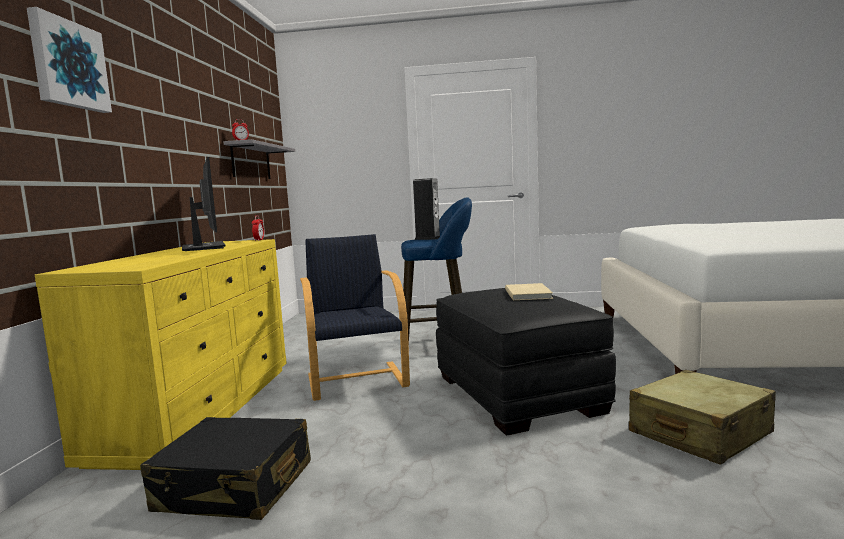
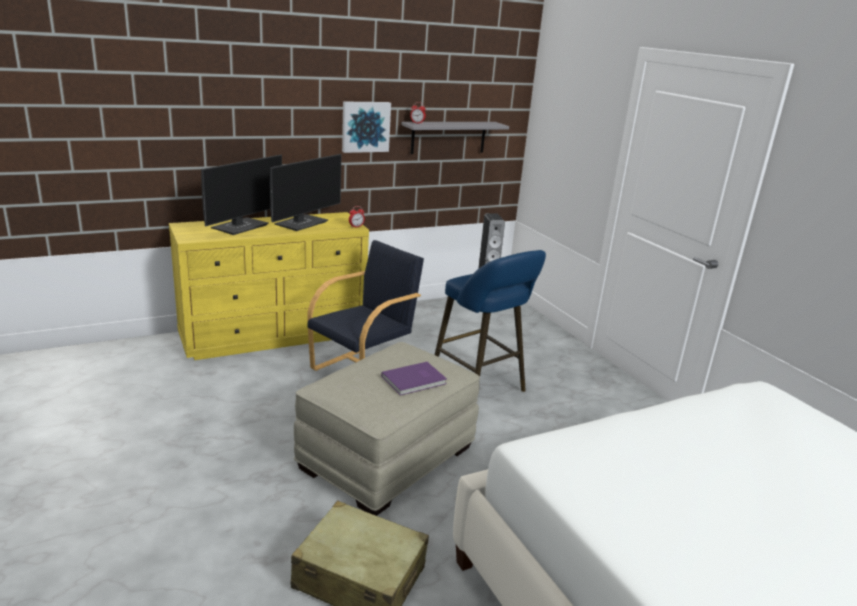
camera: 55 degrees right, 15 degrees up
(68, 65) = (218, 89): picture -> picture (365, 126)
(152, 257) = (241, 226): none -> monitor
(235, 487) = (184, 386): black suitcase -> none
(516, 393) = (387, 457): black ottoman -> beige ottoman
(529, 293) = (415, 380): beige book -> purple book

